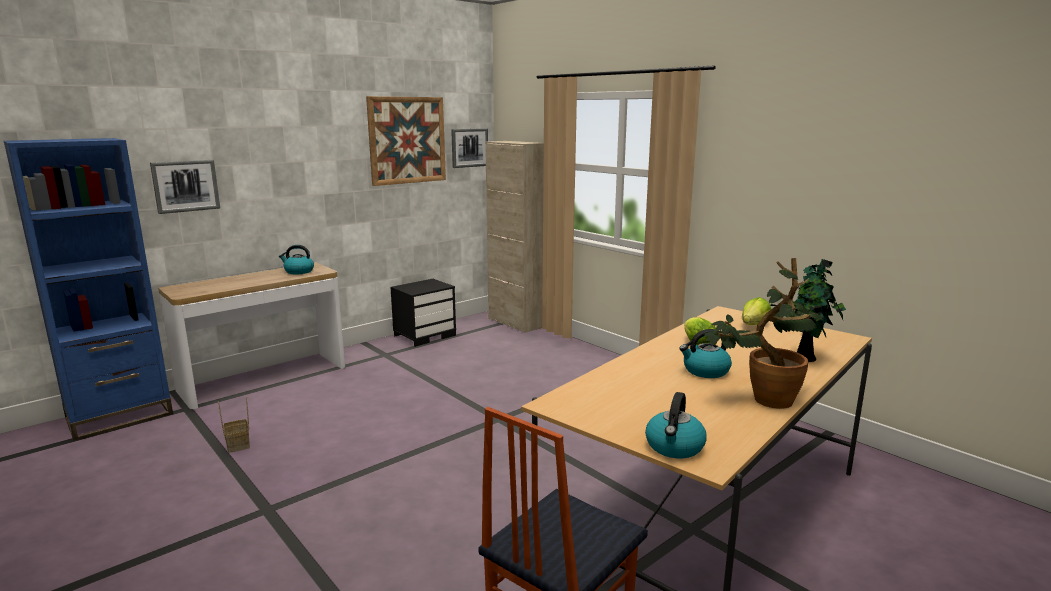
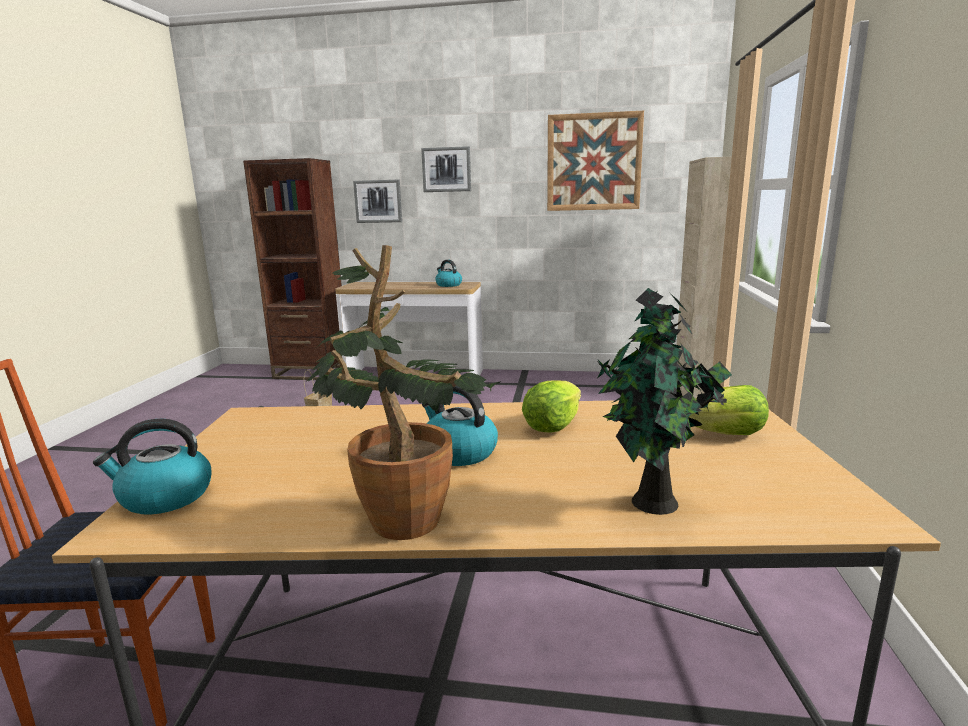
camera: 50 degrees right, 0 degrees up
(120, 416) = (311, 373): blue bookcase -> brown bookcase
(425, 335) = (584, 378): black nightstand -> none
(469, 147) = (680, 171): picture -> picture (446, 169)

